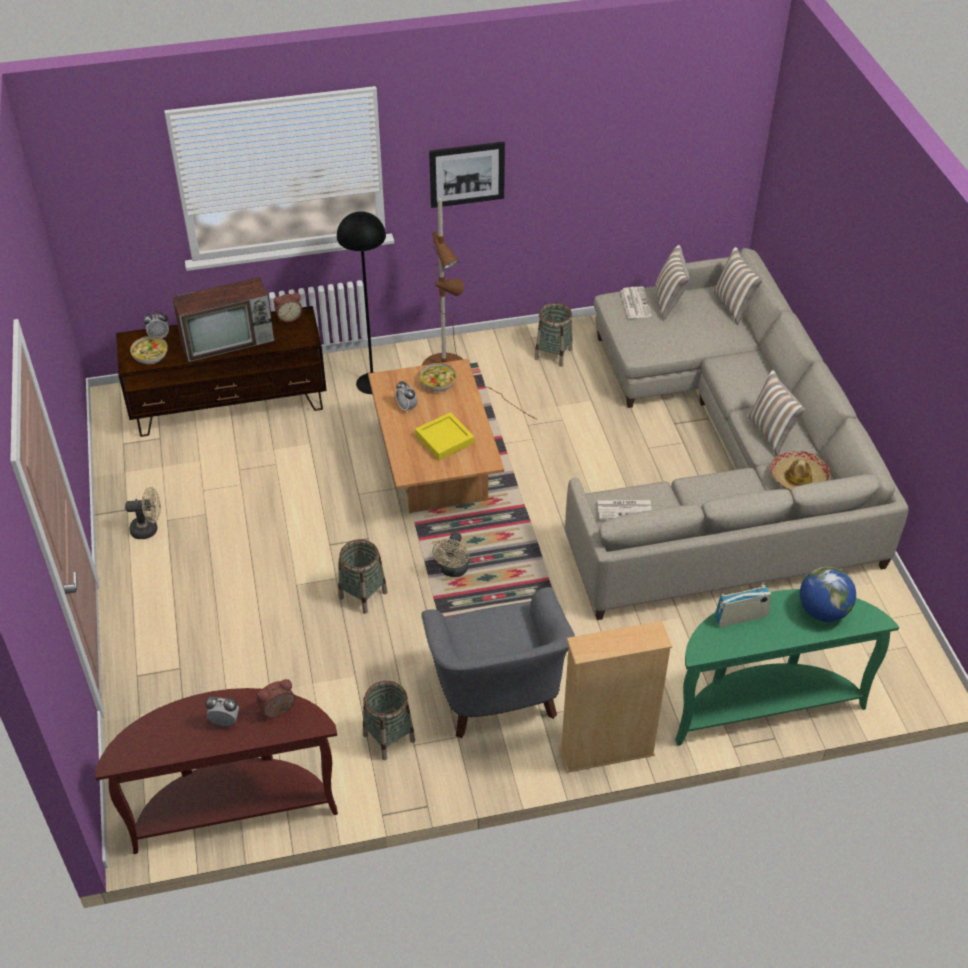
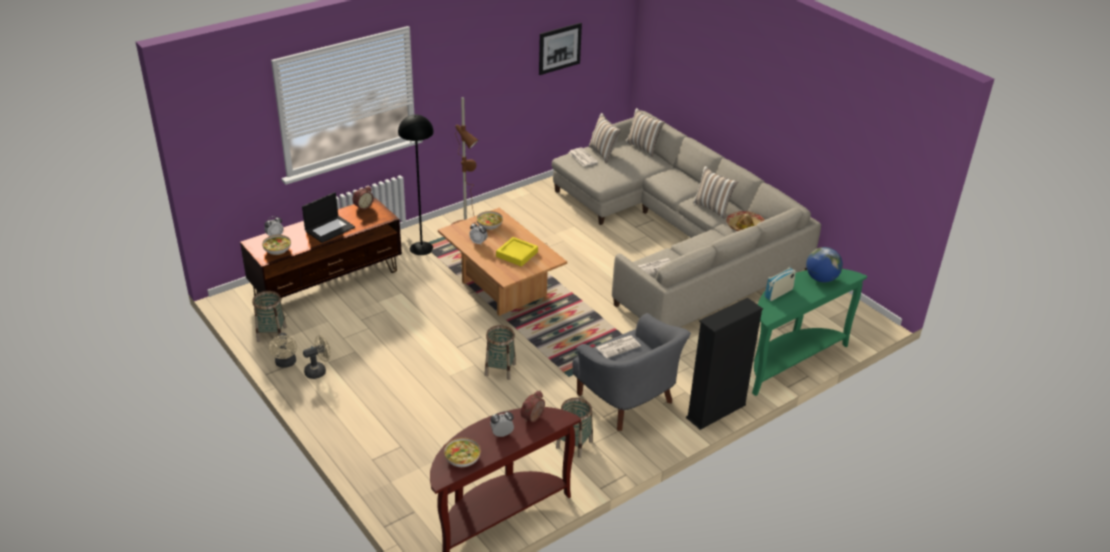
camera: 25 degrees left, 10 degrees down
(155, 741) = (462, 458): none -> bowl
(229, 341) = (330, 229): television -> laptop
(453, 571) = (551, 340): beige fan -> beige fan (286, 364)
(467, 174) = (465, 84): picture -> picture (559, 48)
(491, 623) = (618, 346): none -> newspaper
(553, 354) = (532, 206): basket -> basket (272, 334)
(607, 752) = (716, 411): beige bookcase -> black bookcase

